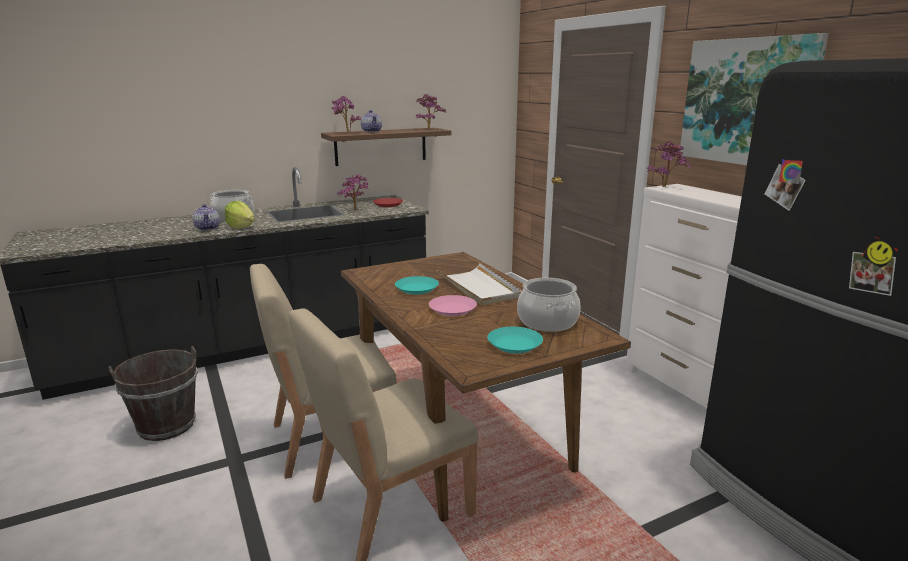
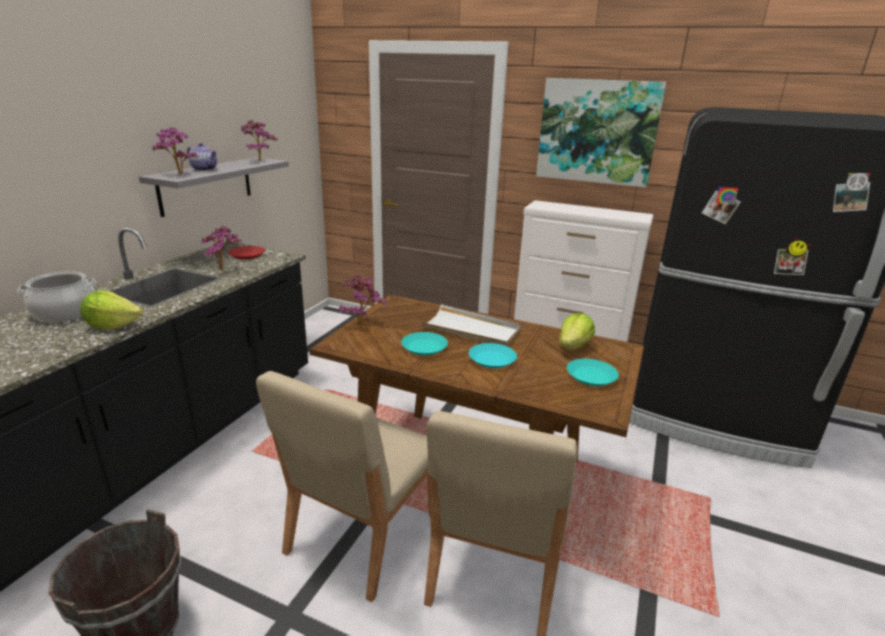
camera: 40 degrees left, 5 degrees up
(208, 228) = (61, 340): teapot -> none
(381, 146) = (206, 185): brown shelf -> grey shelf
(452, 309) = (491, 359): pink plate -> turquoise plate
(548, 321) = (574, 346): cooking pot -> lettuce
(666, 186) = (536, 204): potted plant -> potted plant (361, 323)

